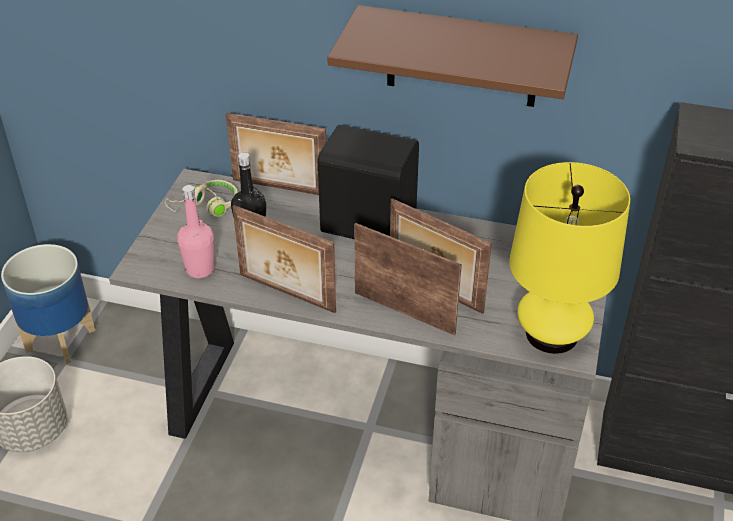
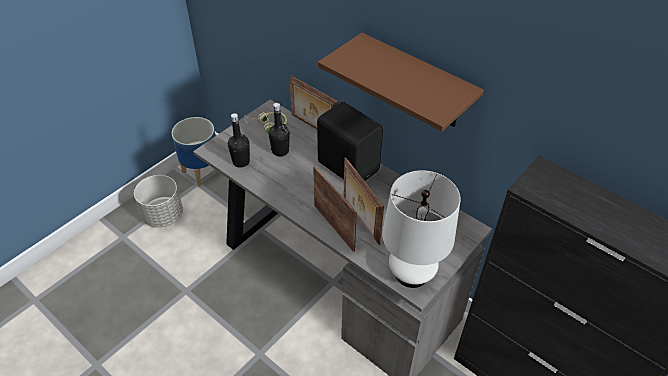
camera: 25 degrees right, 5 degrees up
(200, 269) = (241, 162): pink bottle -> black bottle
(286, 294) = (276, 192): picture frame -> none
(551, 334) = (411, 273): yellow table lamp -> white table lamp

